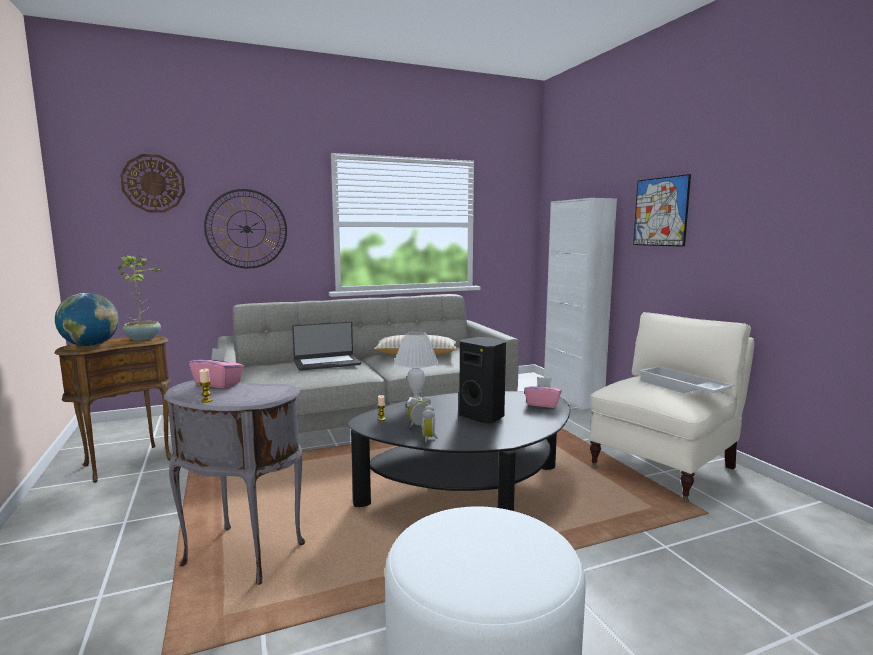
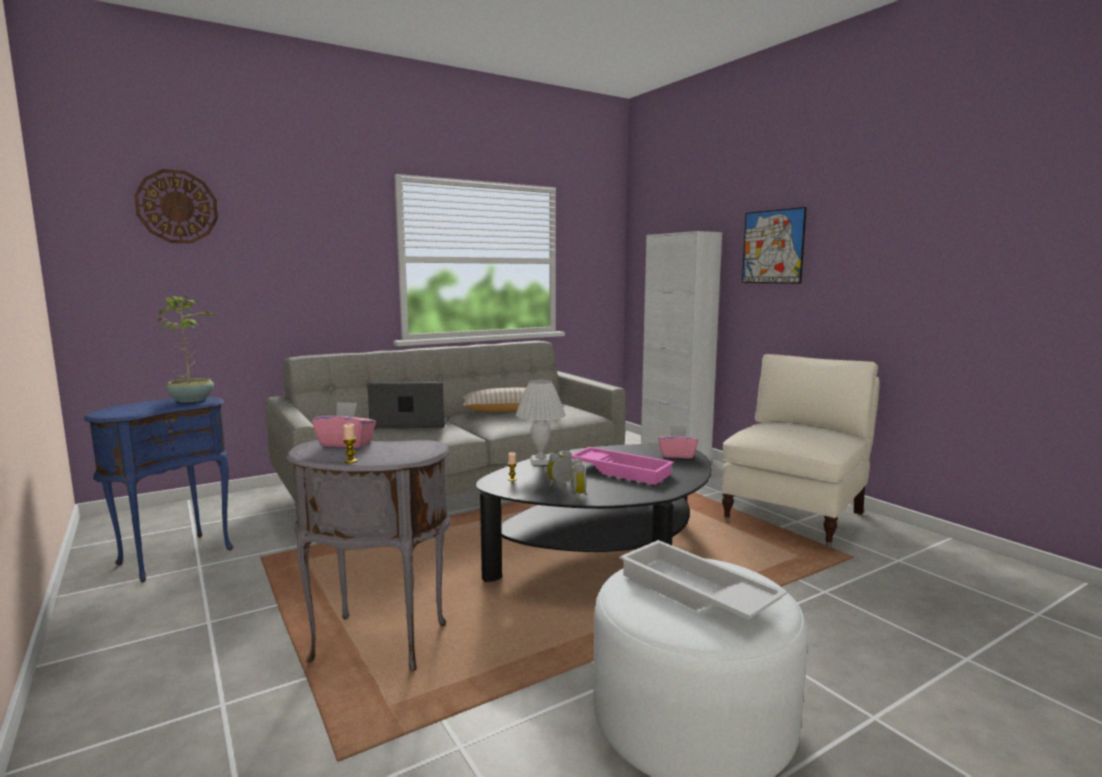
camera: 10 degrees left, 0 degrees up
(90, 346) = (131, 410): globe -> none
(126, 462) = (173, 556): brown side table -> blue side table
(246, 229) = (295, 265): wall clock -> none
(327, 363) = (410, 423): laptop -> laptop turned 150 degrees counterclockwise
(483, 416) = (622, 471): black speaker -> pink tray
(681, 388) = (816, 431): white tray -> white tray (694, 593)

